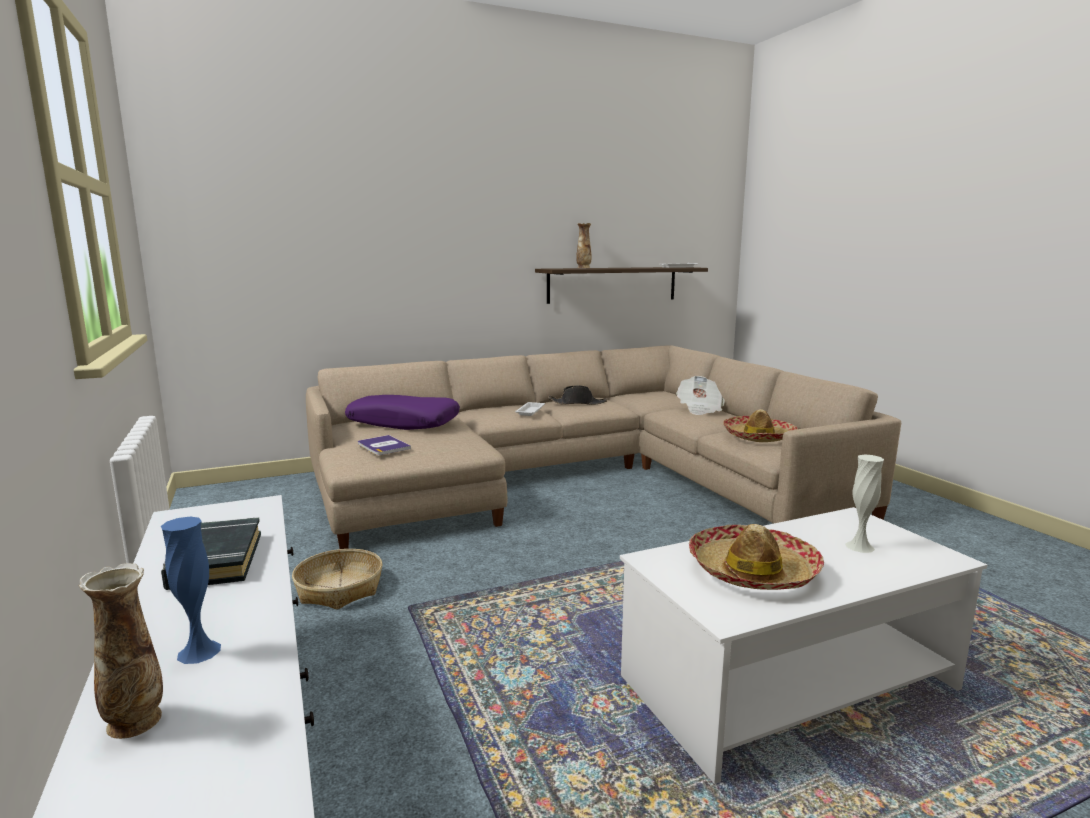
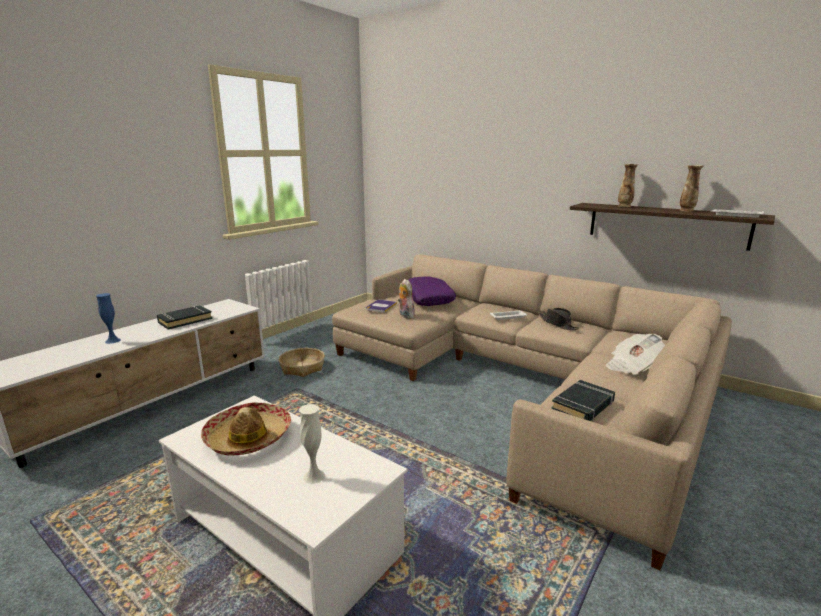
camera: 60 degrees right, 5 degrees up
(135, 722) = (70, 347): vase -> vase (686, 210)
(439, 444) = (405, 315): none -> plush toy
(758, 436) = (583, 405): hat -> black book

